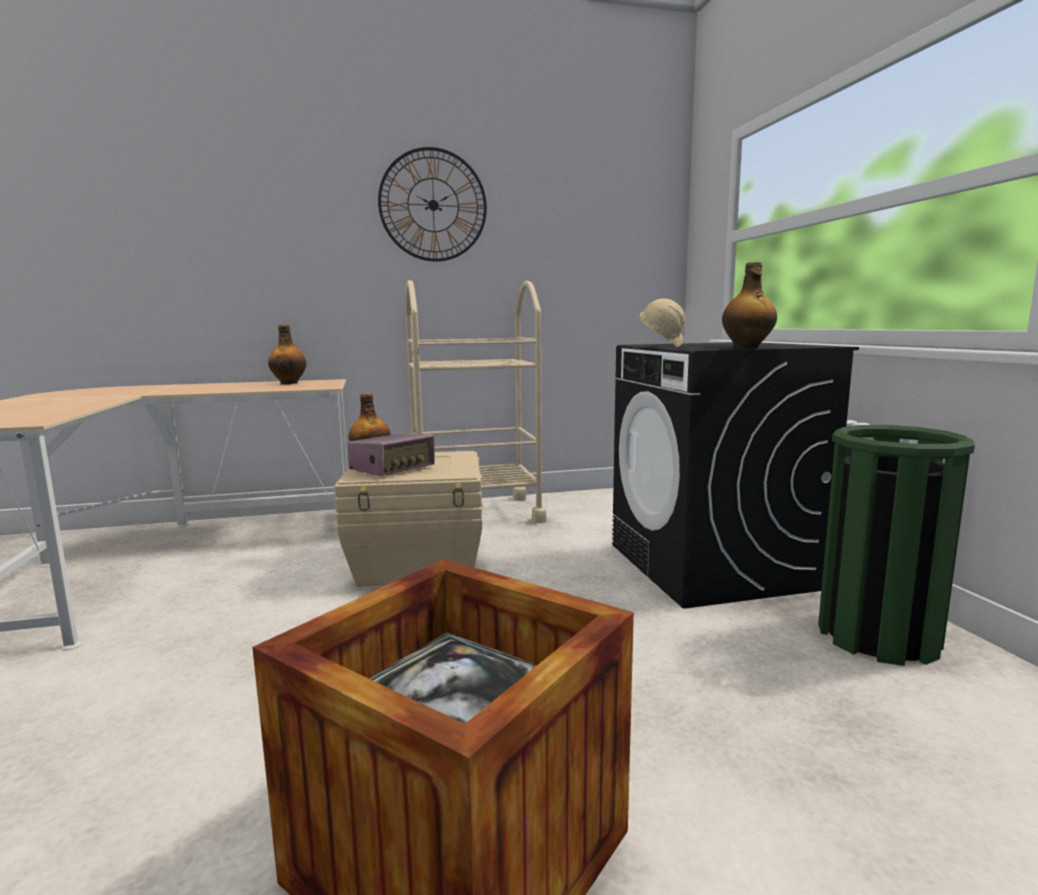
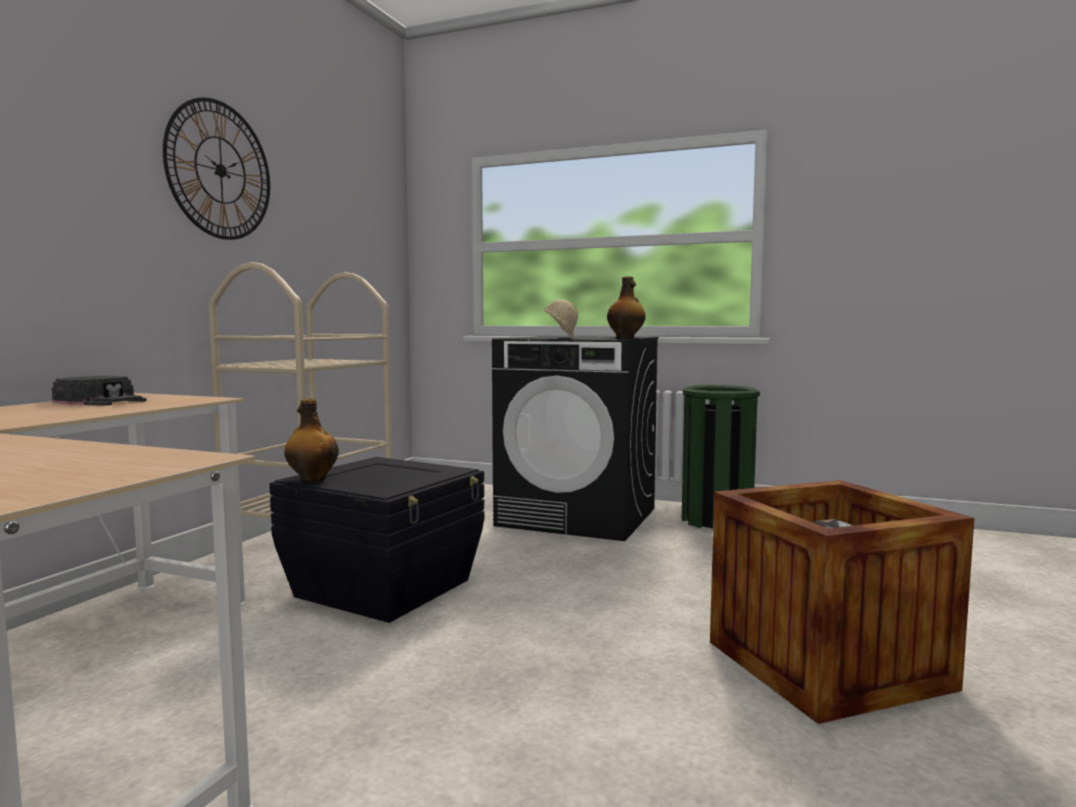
camera: 55 degrees left, 5 degrees down
(289, 383) = (101, 401): bottle -> black cap
(393, 469) = (382, 480): radio -> none
(419, 562) = (385, 588): beige storage box -> black storage box

